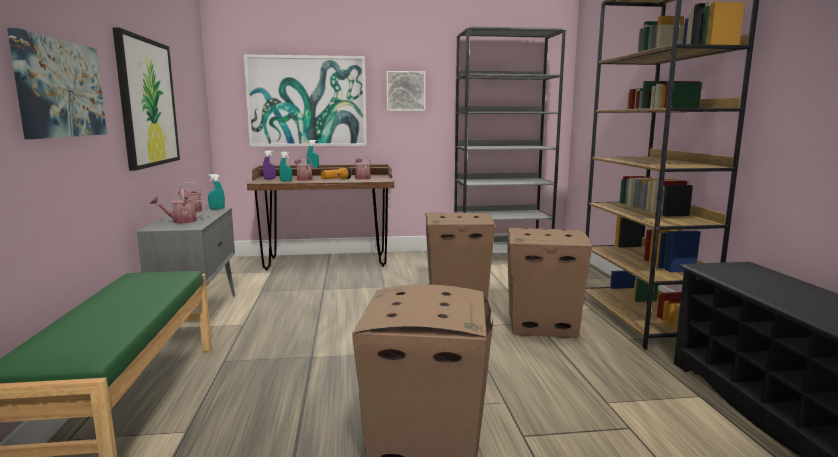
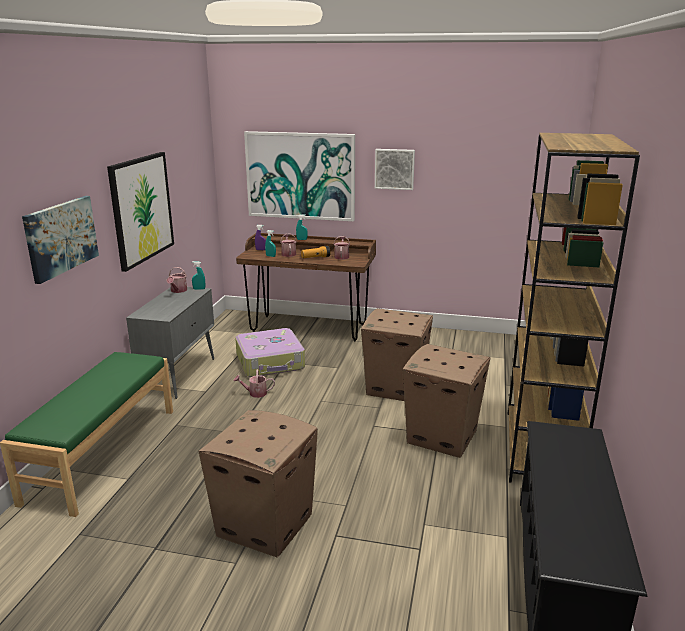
camera: 20 degrees right, 10 degrees up
(181, 221) = (162, 306): watering can -> watering can (255, 393)
(305, 291) = (270, 362): none -> suitcase
(502, 255) = (481, 342): grey bookcase -> none

